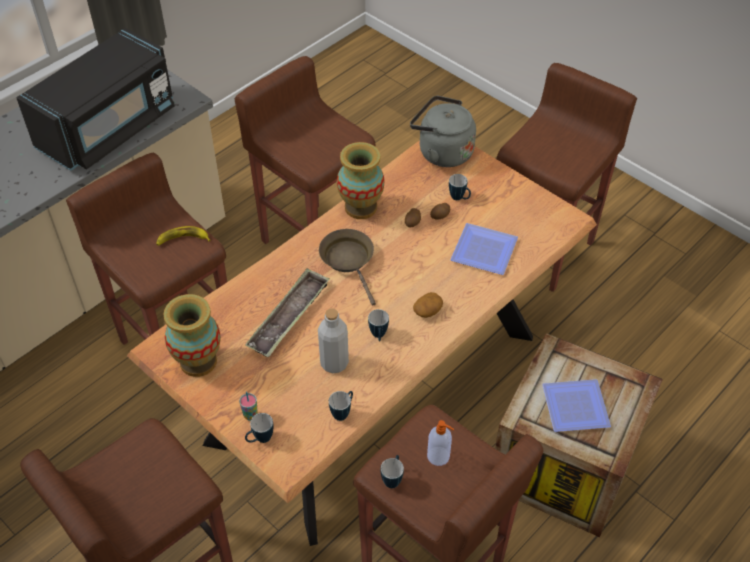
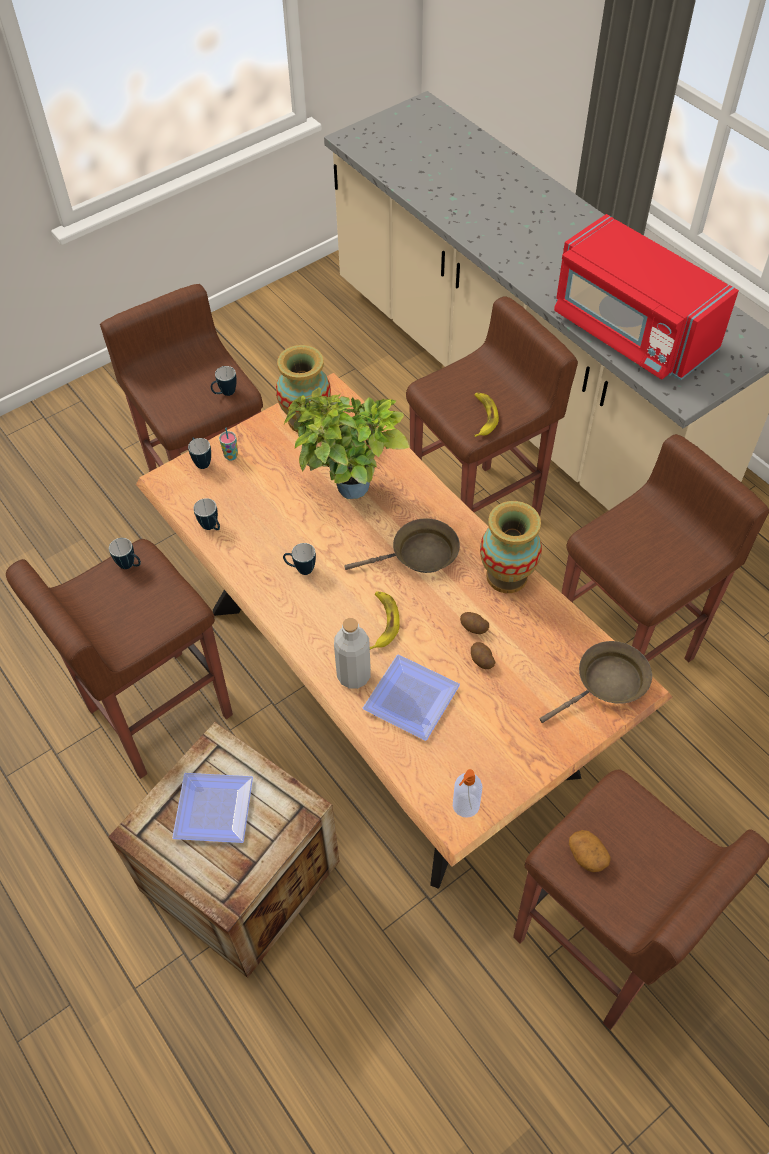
camera: 100 degrees right, 5 degrees up
(109, 128) = (631, 331): black microwave -> red microwave
(289, 317) = (347, 494): tray -> potted plant
(334, 363) = (275, 526): grey bottle -> grey bottle (354, 675)
(420, 275) = (382, 622): none -> banana
(427, 311) = (326, 621): potato -> potato (586, 855)
(439, 456) = (141, 608): soap dispenser -> soap dispenser (465, 806)
(442, 152) = (607, 683): grey kettle -> brown frying pan
(459, 198) = (511, 688): mug -> mug (225, 393)

